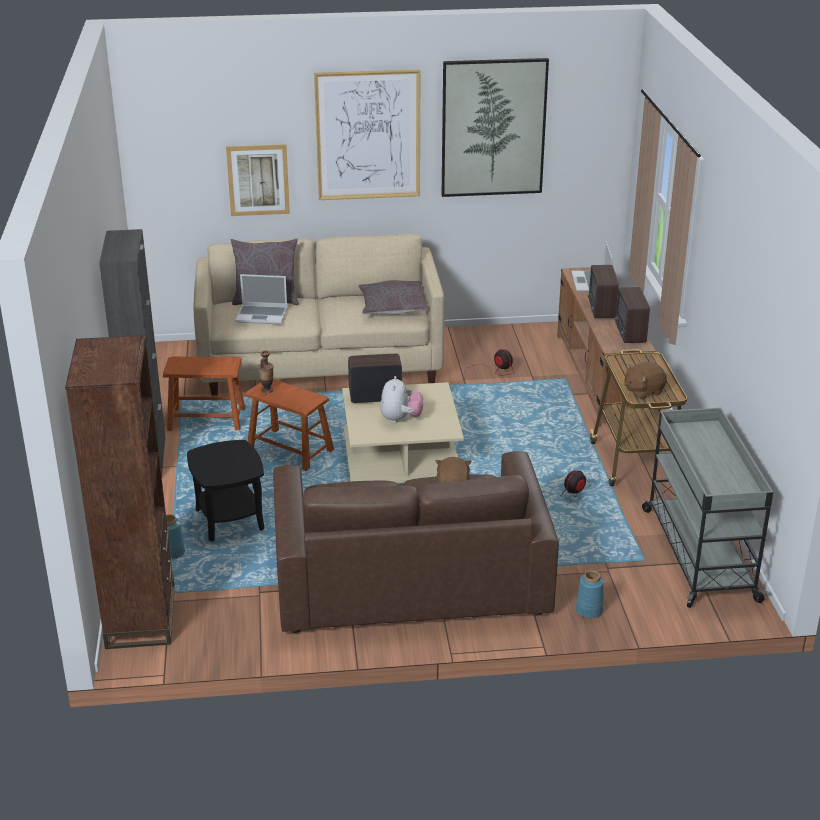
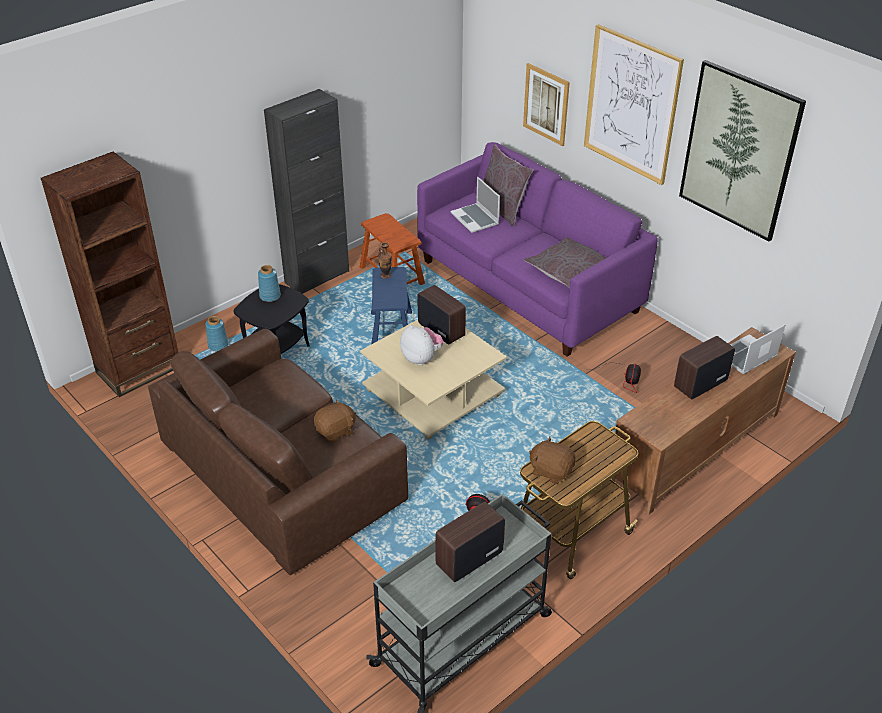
camera: 55 degrees right, 10 degrees up
(290, 450) = (391, 332): brown stool -> blue stool
(321, 363) = (528, 286): beige sofa -> purple sofa
(400, 419) = (421, 358): plush toy -> plush toy turned 105 degrees counterclockwise
(589, 611) = (317, 598): blue vase -> blue vase (269, 296)
(629, 334) = (673, 421): radio -> radio (467, 559)

